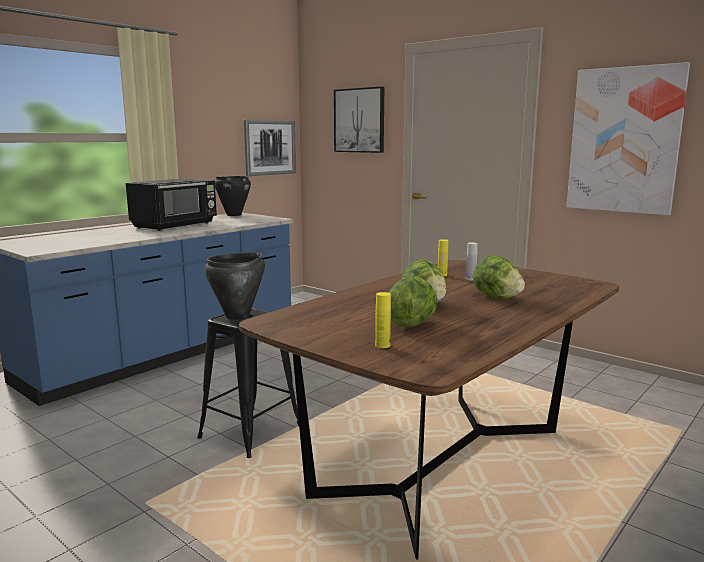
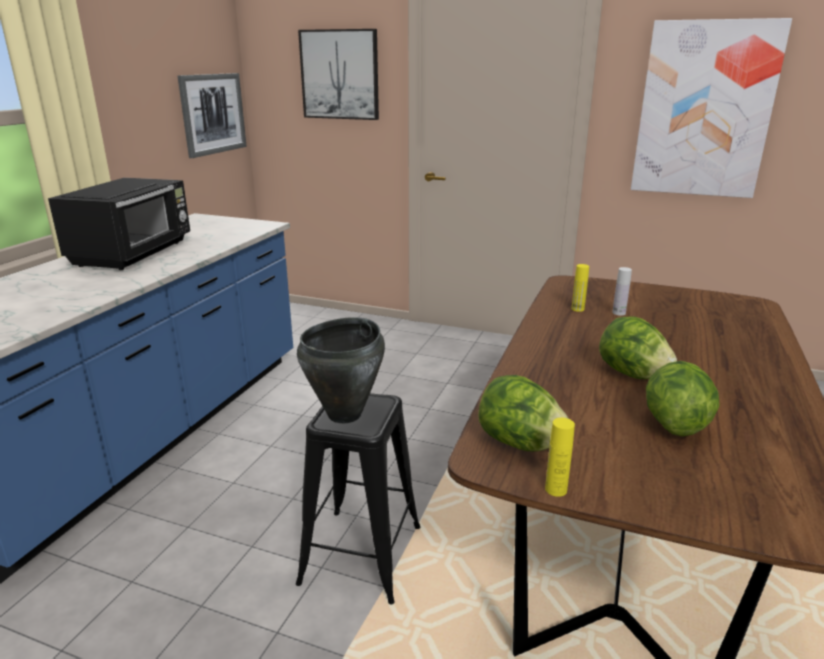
camera: 20 degrees left, 10 degrees up
(233, 215) = (195, 221): black cooking pot -> none
(382, 345) = (701, 484): yellow bottle -> yellow bottle (556, 489)
(496, 297) = (692, 346): lettuce -> lettuce (519, 444)

